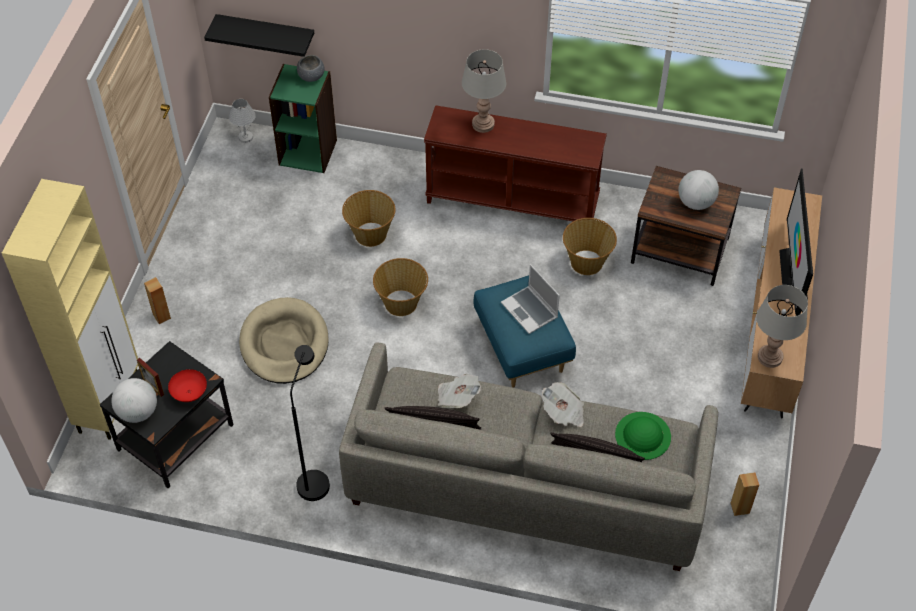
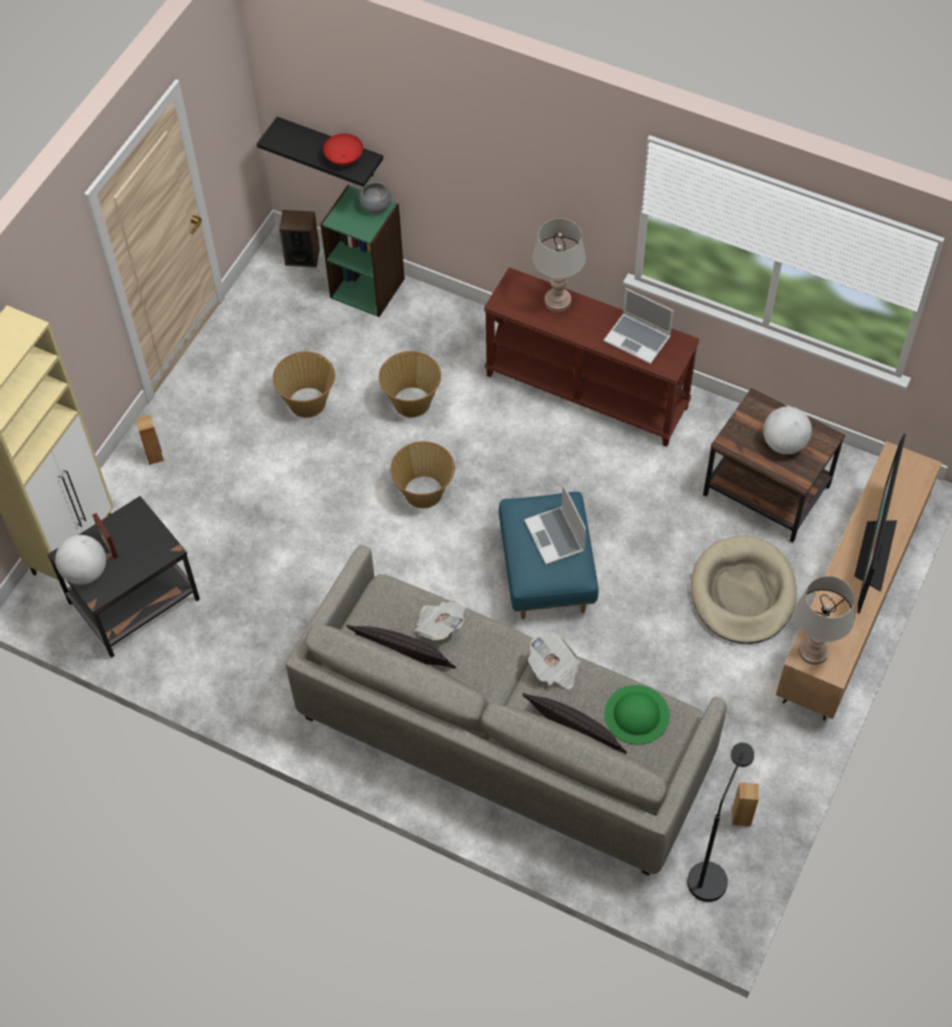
camera: 15 degrees right, 5 degrees up
(189, 393) = (145, 561): red bowl -> red bowl (344, 159)
(246, 137) = (302, 256): white table lamp -> speaker
(284, 344) = (280, 515): beige dog bed -> beige dog bed (742, 593)
(314, 478) = (272, 679): black floor lamp -> black floor lamp (710, 871)
(557, 142) = (638, 339): none -> laptop
(587, 262) = (652, 483): basket -> basket (308, 402)

